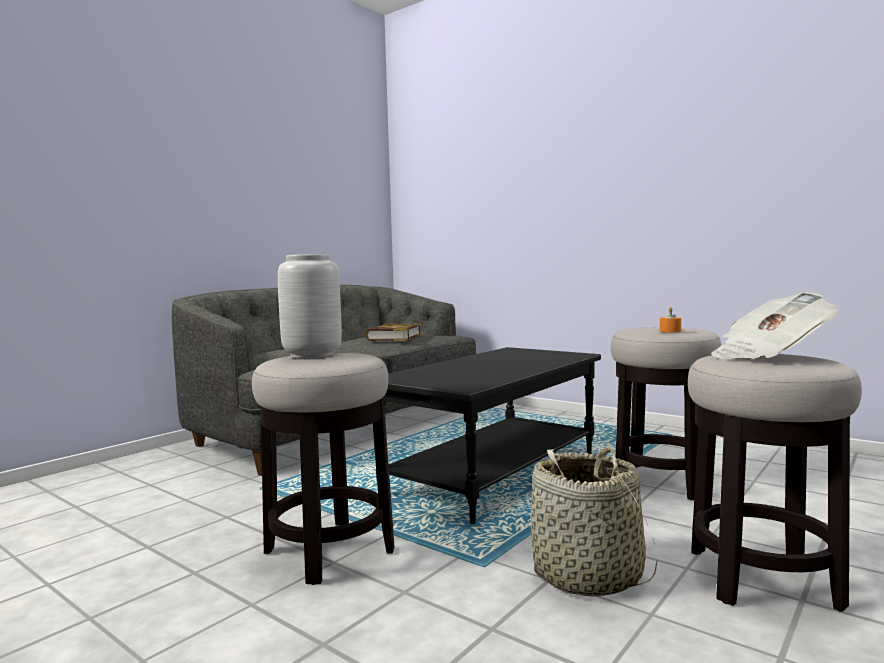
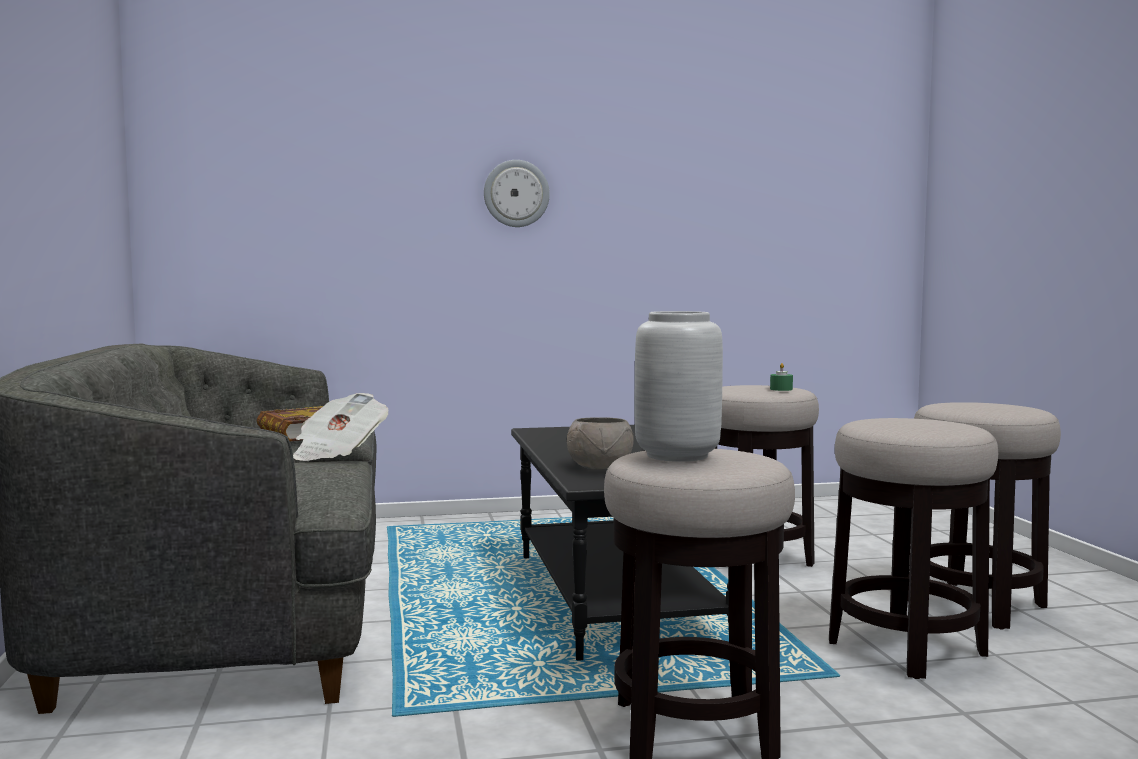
camera: 50 degrees left, 0 degrees up
(435, 371) = (601, 467): none -> grey bowl
(585, 179) = (516, 193): none -> wall clock
(588, 575) = (906, 648): basket -> stool
(670, 331) = (781, 389): orange candle -> green candle
(768, 356) = (975, 404): newspaper -> newspaper (338, 453)

